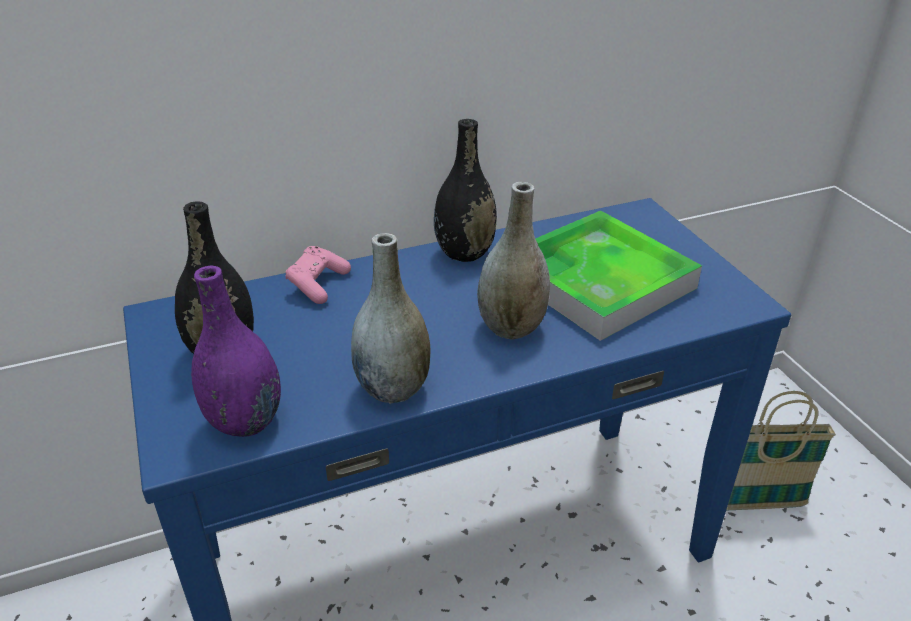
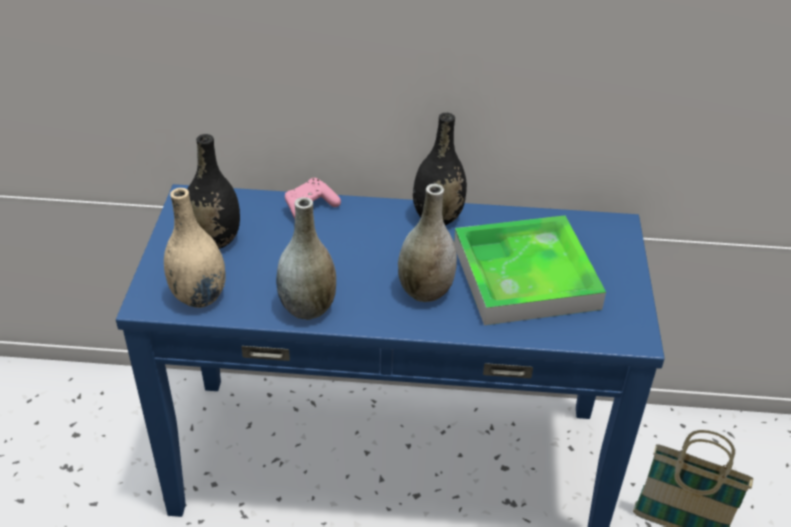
camera: 25 degrees right, 5 degrees up
(245, 421) = (199, 296): purple vase -> beige vase

